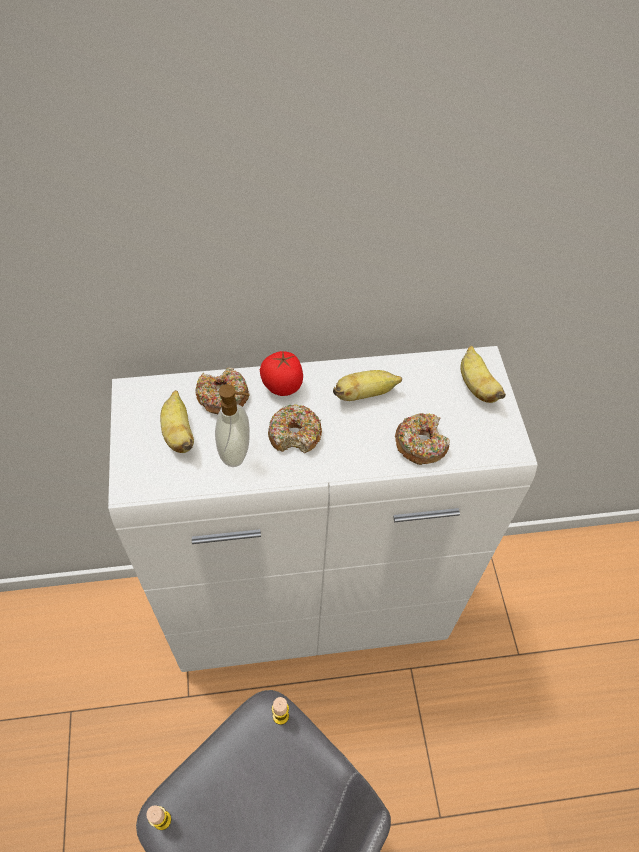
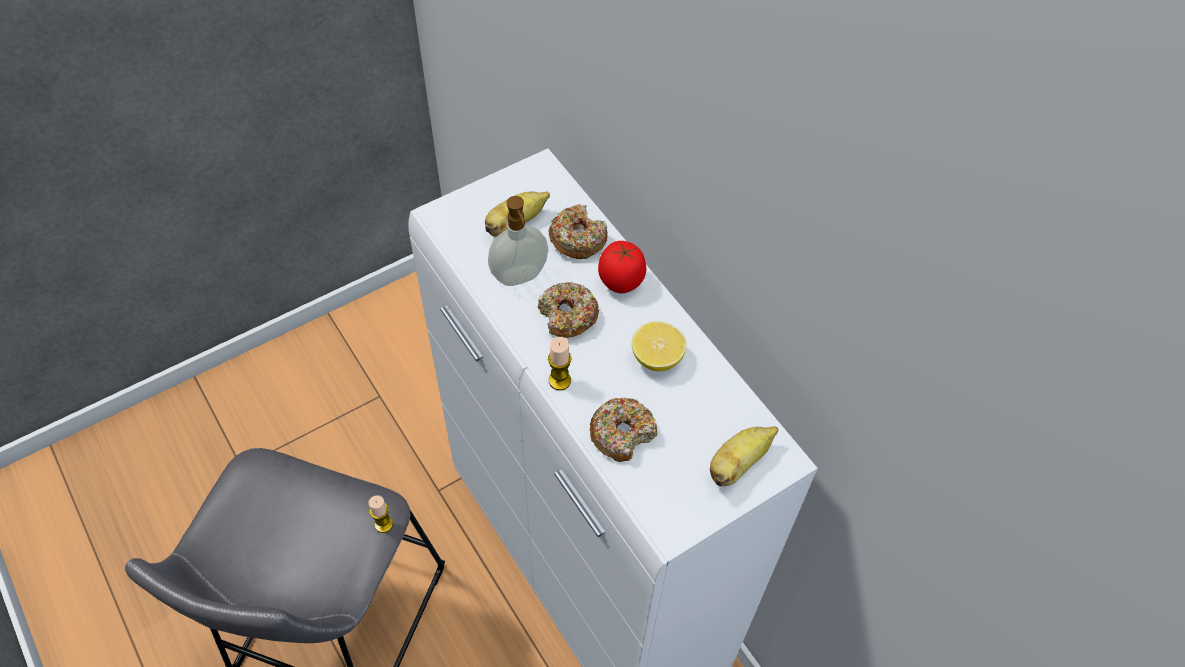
camera: 65 degrees right, 0 degrees up
(162, 820) = (252, 467): candle -> candle (559, 380)
(365, 394) = (657, 357): banana -> lemon

